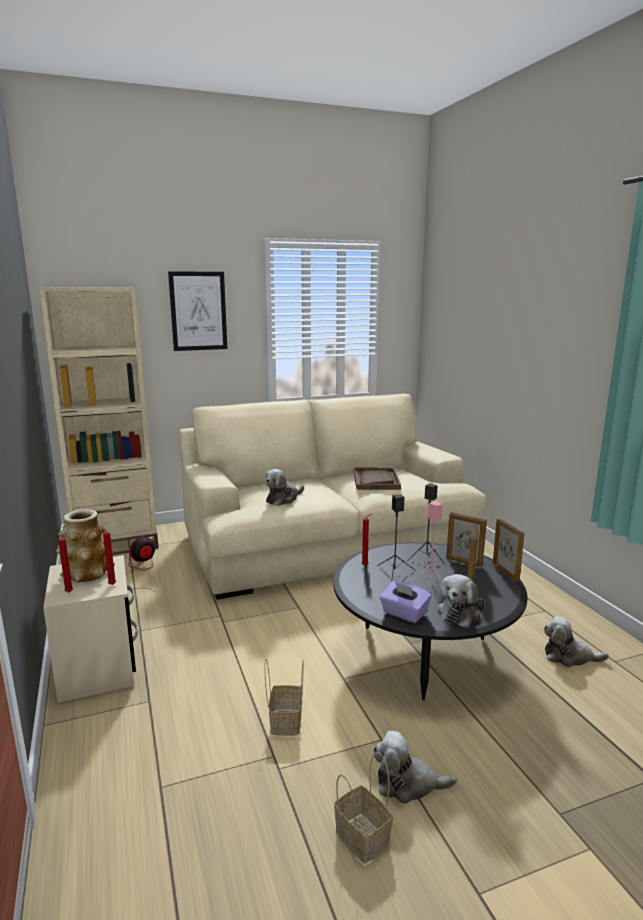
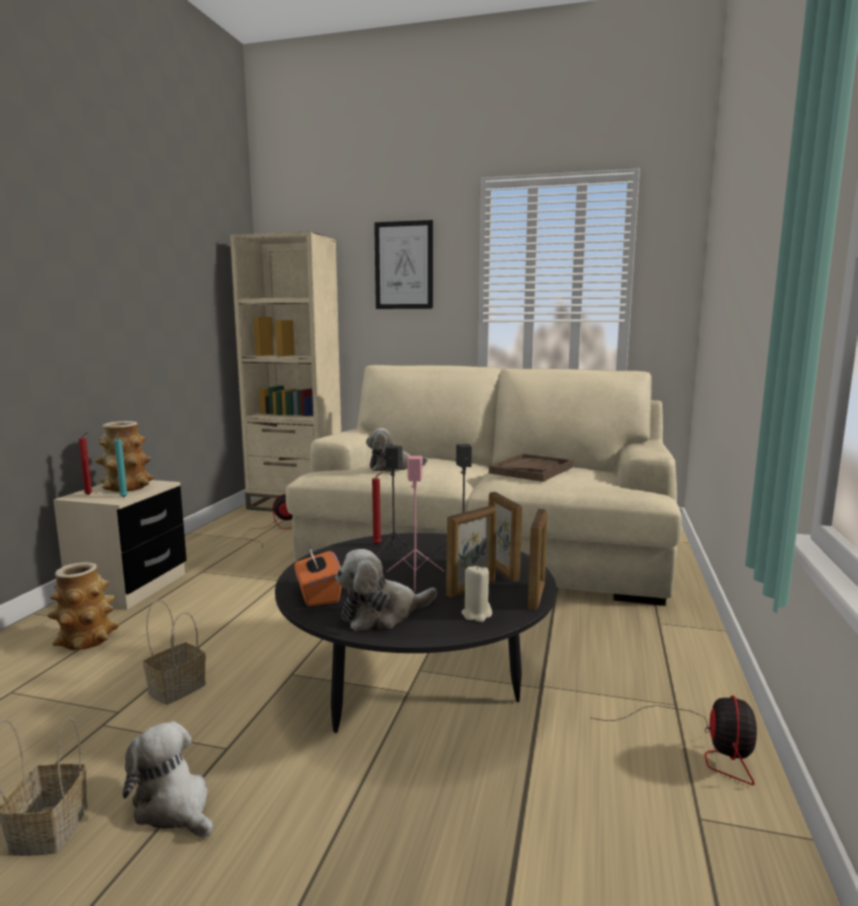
camera: 35 degrees right, 5 degrees down
(111, 584) = (124, 497): red candle -> turquoise candle
(145, 723) = (86, 640): none -> vase
(404, 613) = (318, 595): purple tissue box -> orange tissue box
(500, 594) = (476, 614): none -> beige candle
(569, 656) = (620, 776): plush toy -> none
(578, 627) = (701, 746): none -> fan

